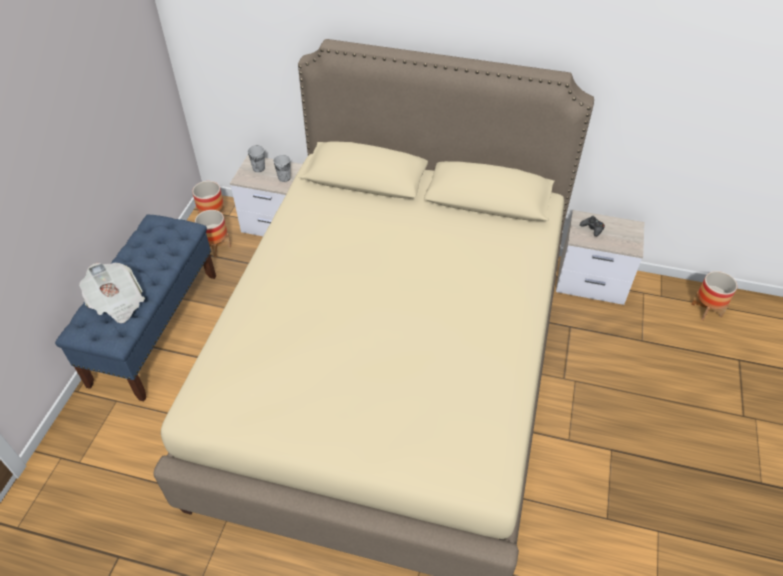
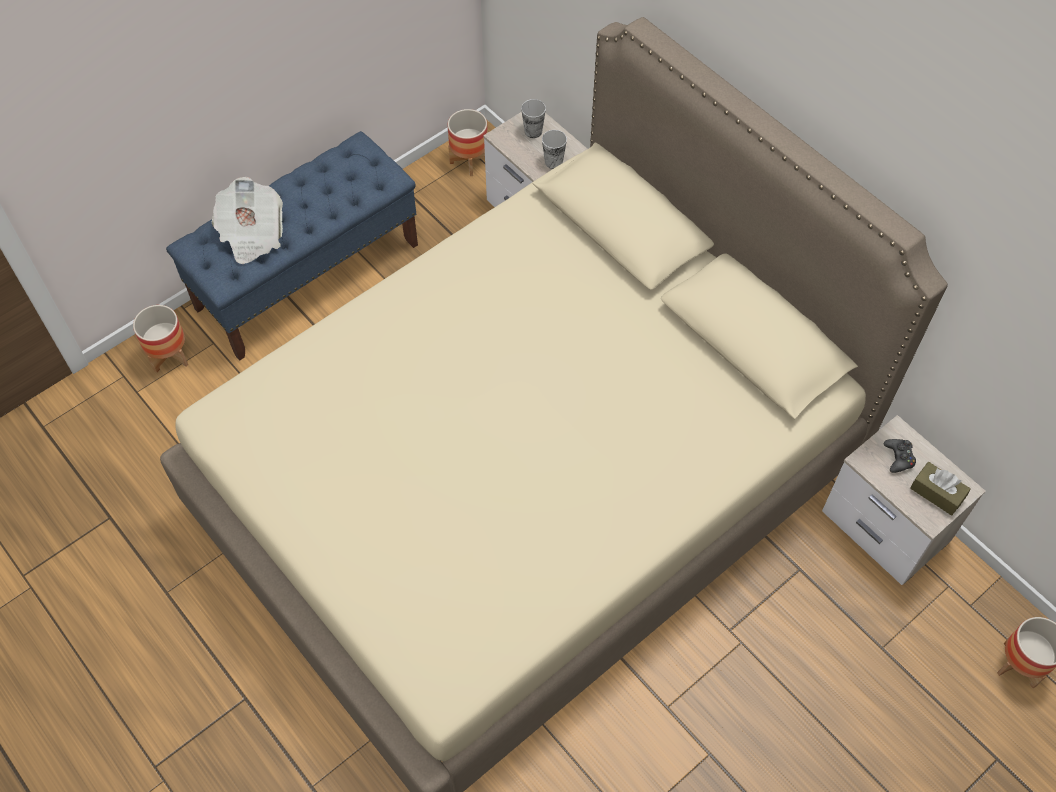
camera: 35 degrees right, 10 degrees up
(216, 247) = (445, 205): planter -> planter (170, 356)
(624, 235) = (937, 493): none -> brown tissue box

